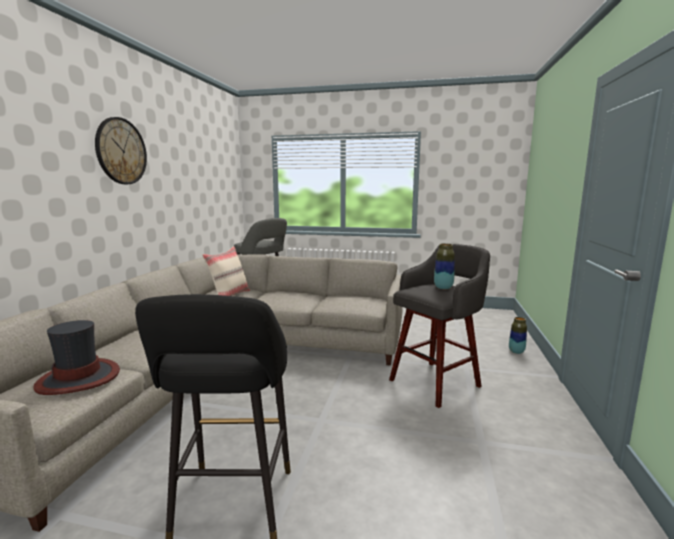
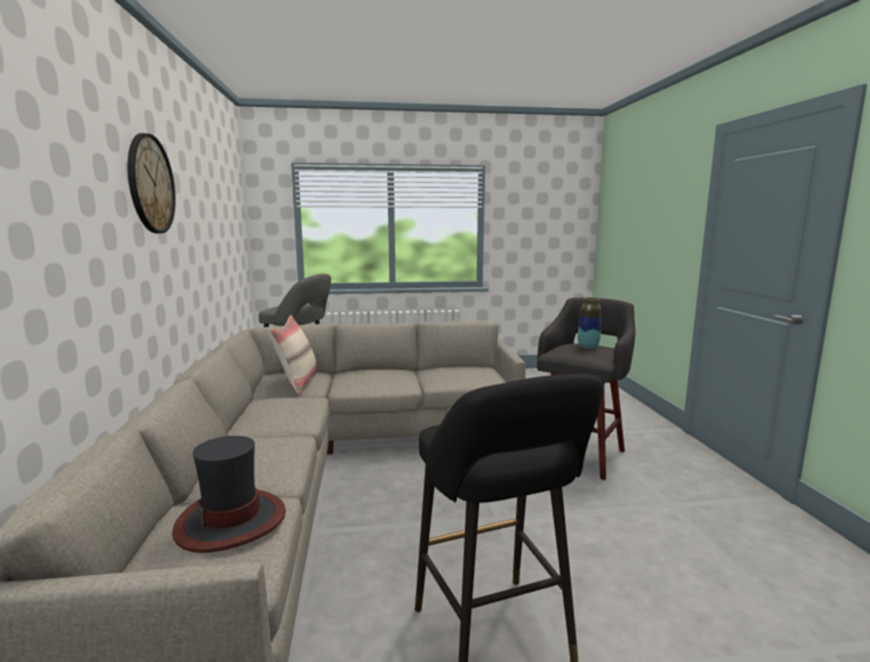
camera: 20 degrees left, 0 degrees up
(516, 352) = (626, 410): vase -> none

